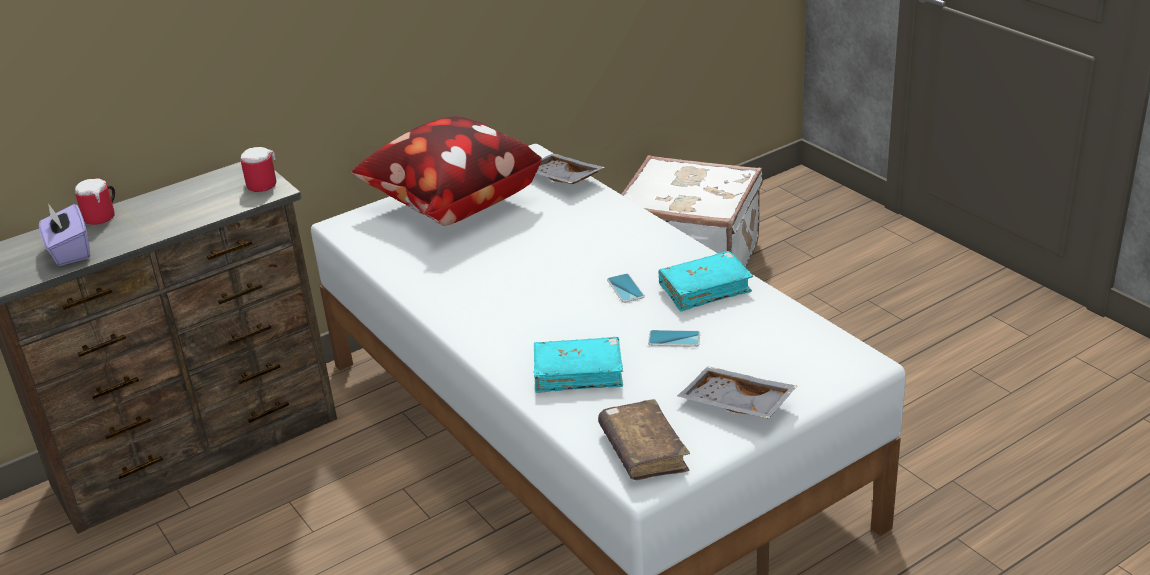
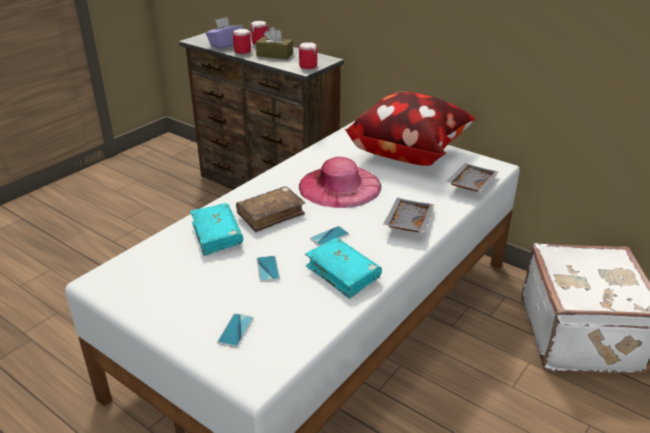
camera: 70 degrees right, 0 degrees up
(123, 236) = (243, 50): none -> mug
(178, 209) = (274, 55): none -> brown tissue box
(507, 266) = (339, 186): none -> pink hat
(643, 451) = (129, 276): brown book -> brown book (271, 215)
(735, 405) = (185, 311): grey tray -> grey tray (407, 222)
(782, 370) = (235, 331): none -> phone

